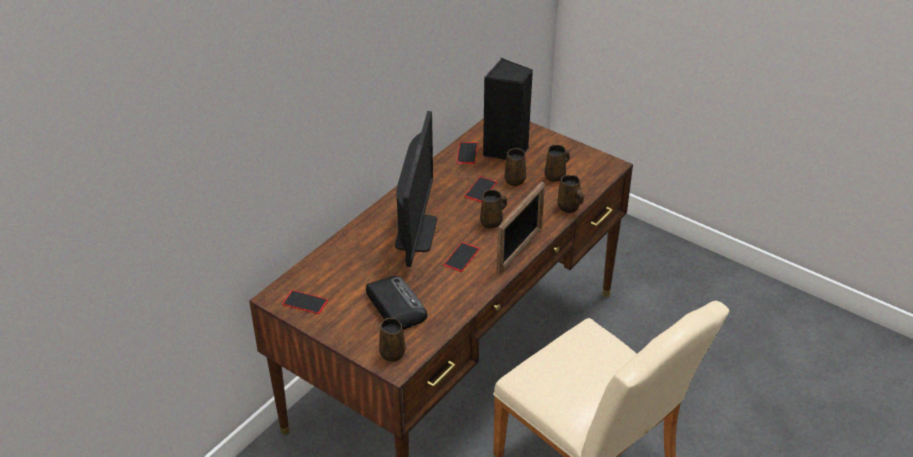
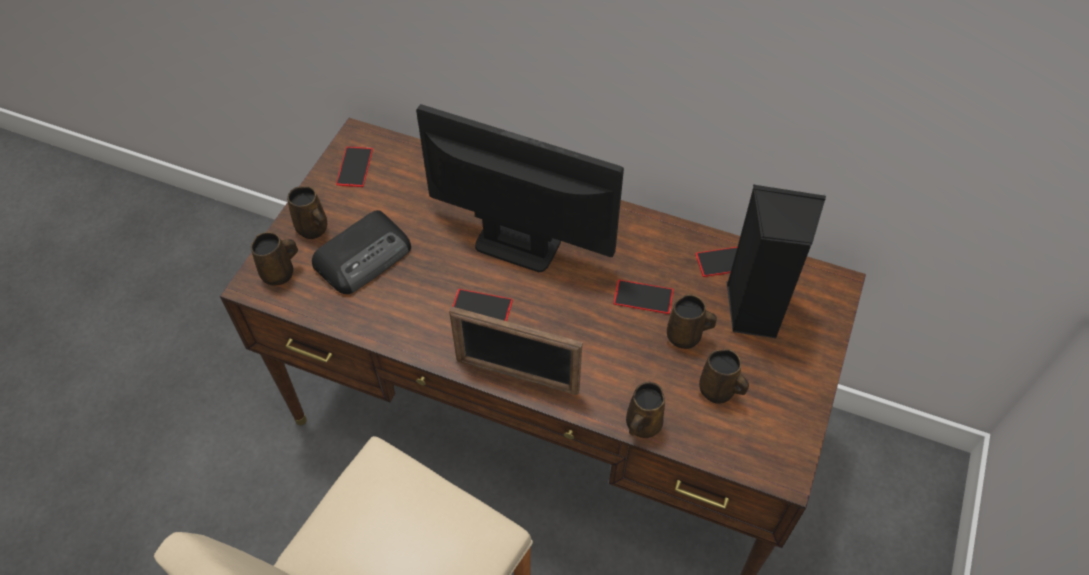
camera: 75 degrees right, 15 degrees up
(416, 233) = (517, 243): monitor -> monitor turned 150 degrees counterclockwise
(492, 222) = (571, 327): brown mug -> brown mug (313, 229)

